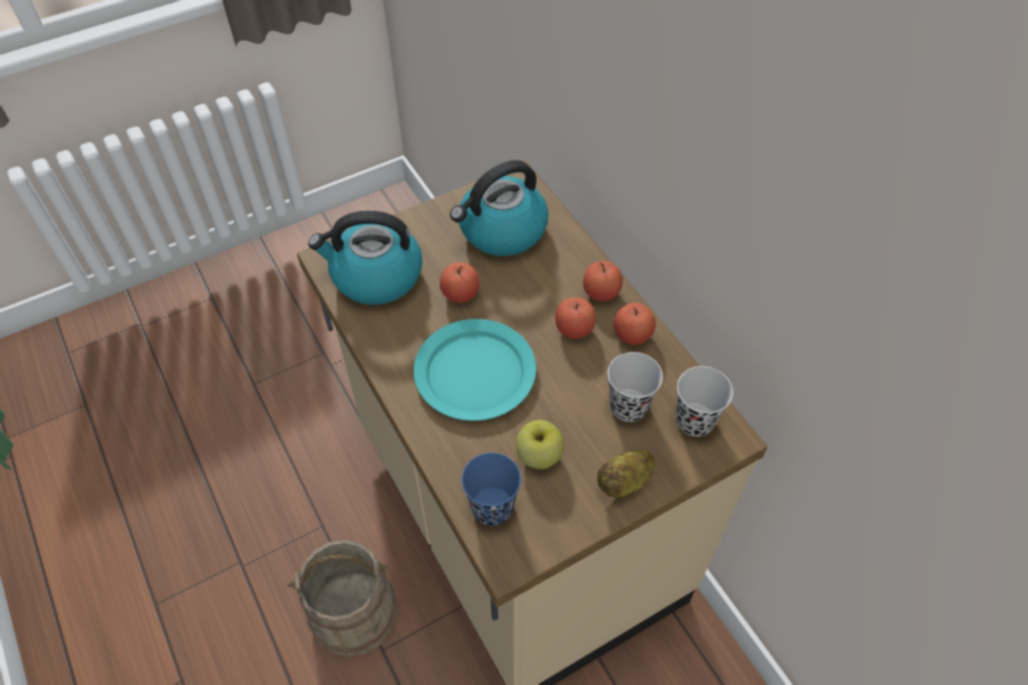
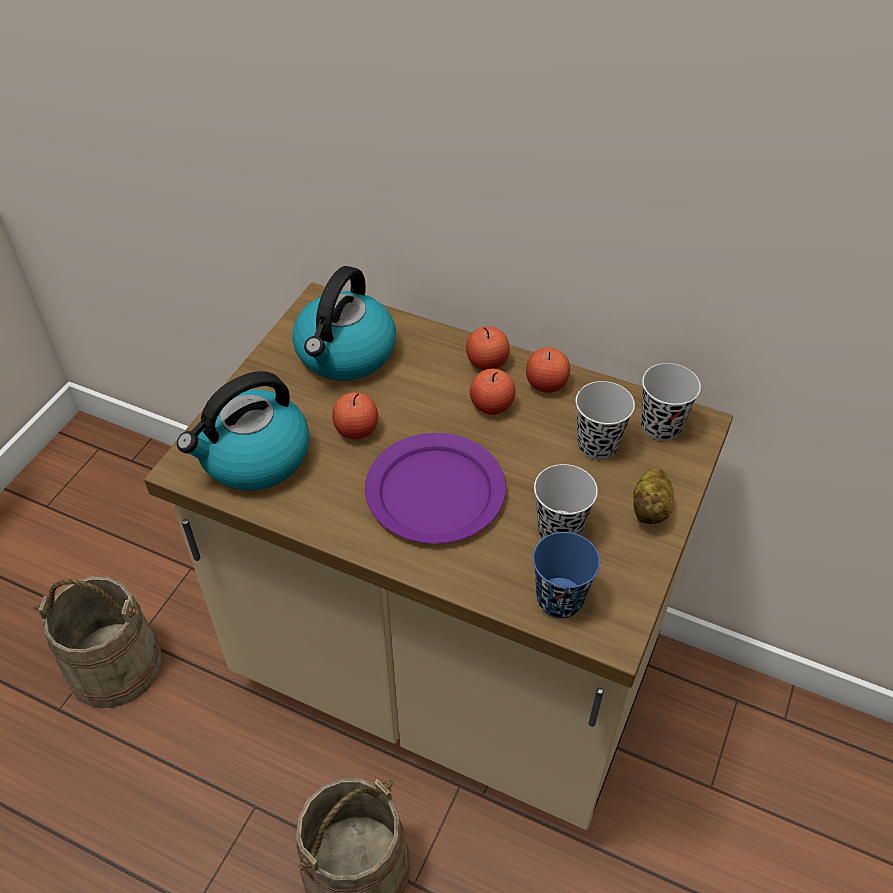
camera: 35 degrees left, 5 degrees down
(305, 374) = (115, 664): none -> beige bucket
(474, 372) = (434, 492): turquoise plate -> purple plate
(539, 455) = (559, 530): apple -> black cup

